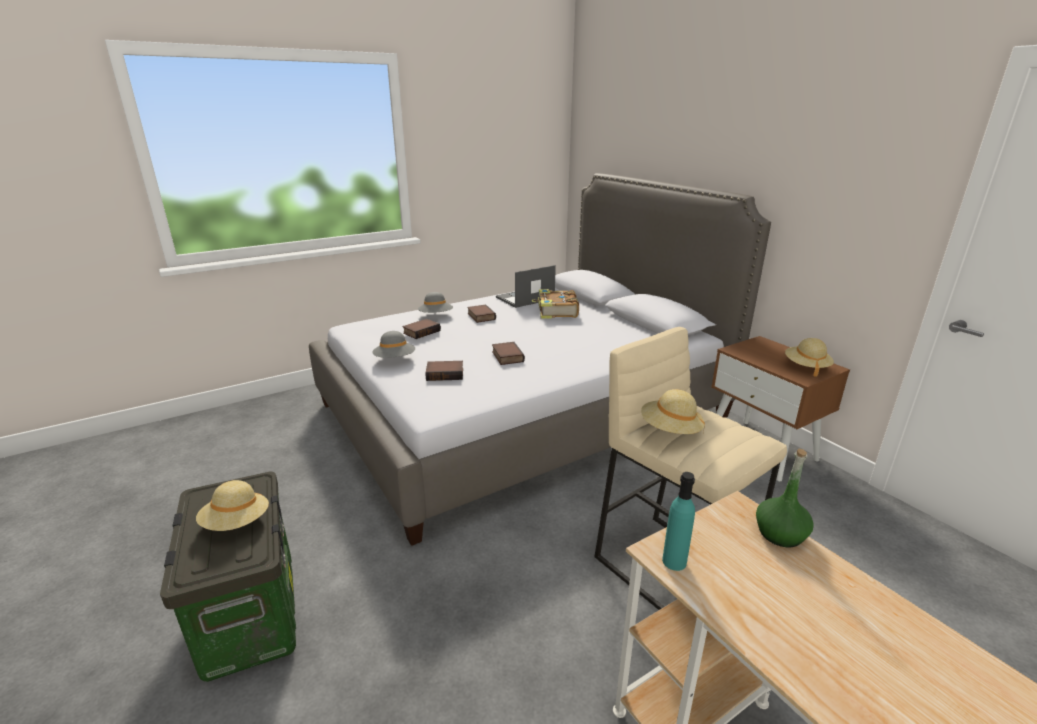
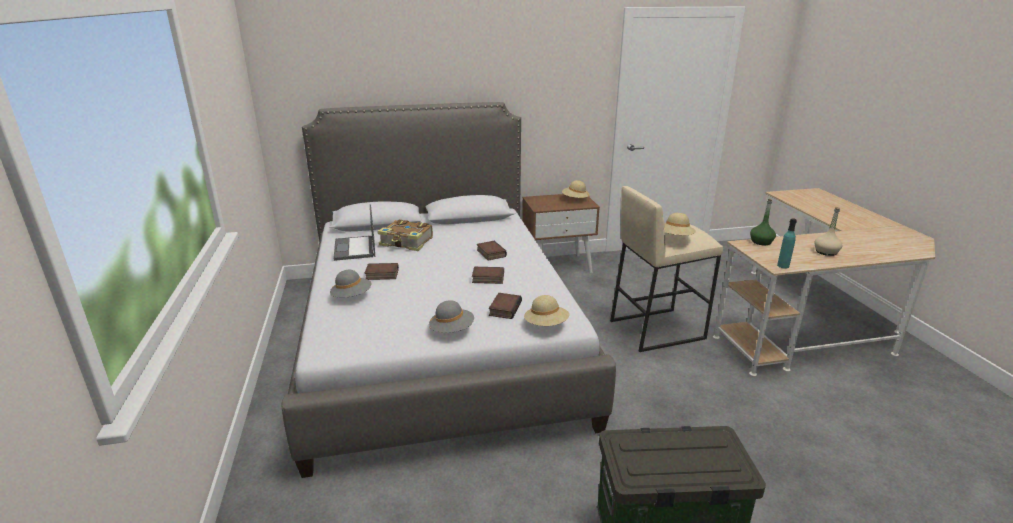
camera: 70 degrees left, 0 degrees up
(236, 523) = (678, 449): beige hat -> beige hat (546, 325)
(421, 331) = (395, 307): book -> book (490, 253)
(834, 646) = (826, 252): none -> beige bottle

